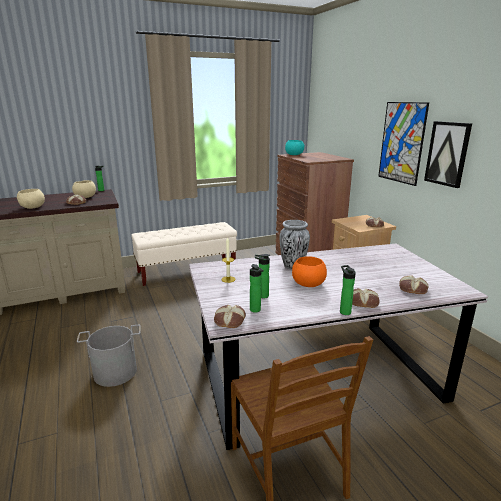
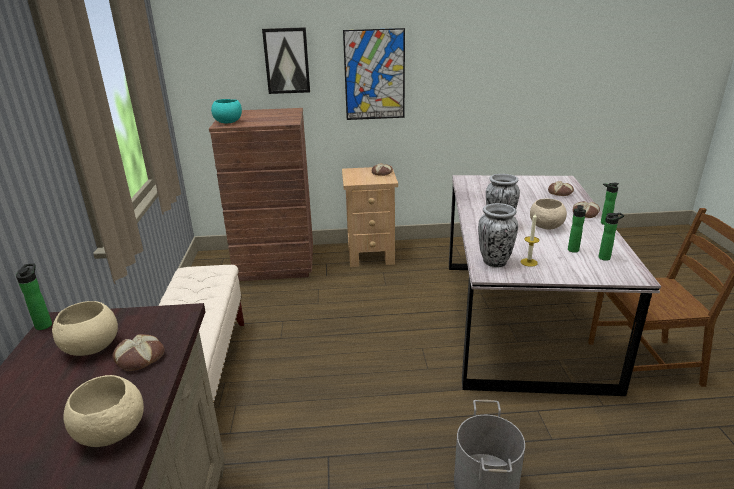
camera: 70 degrees left, 5 degrees up
(222, 268) = (494, 262): none -> vase
(229, 320) = (628, 272): bread -> none
(308, 283) = (545, 226): orange bowl -> beige bowl
(447, 154) = (437, 77): picture -> picture (287, 61)

